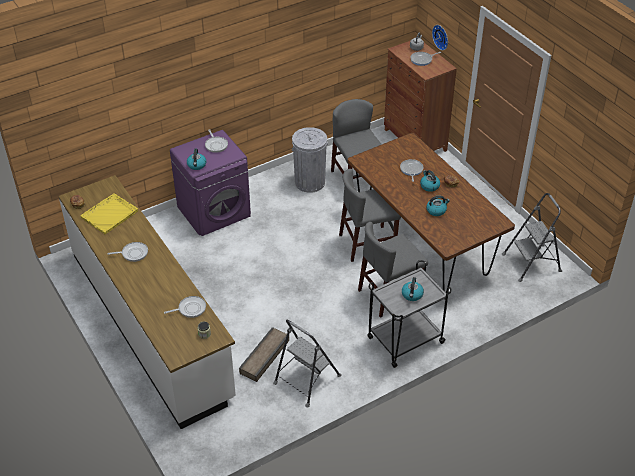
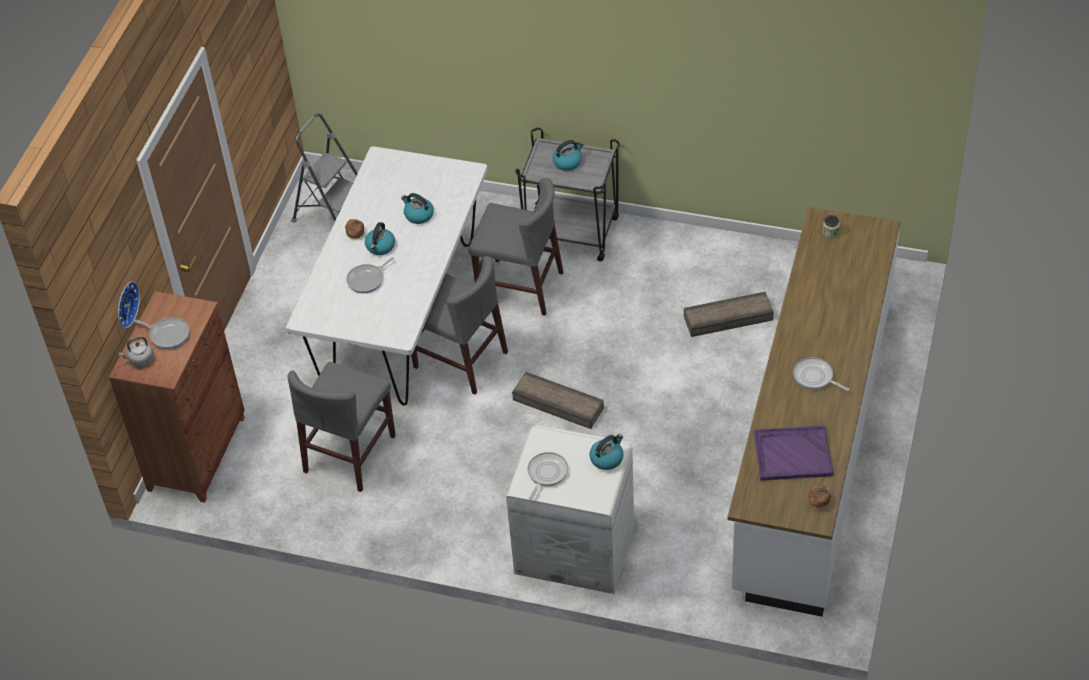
camera: 130 degrees left, 5 degrees up
(110, 214) = (791, 454): yellow tray -> purple tray
(190, 309) = (817, 267): frying pan -> none
(216, 211) = (574, 545): purple washing machine -> white washing machine
(296, 257) = (558, 403): none -> crate
(306, 380) = (714, 267): grey step ladder -> none
(310, 182) = (408, 495): grey trash can -> none
(423, 241) = (400, 315): brown dining table -> white dining table

